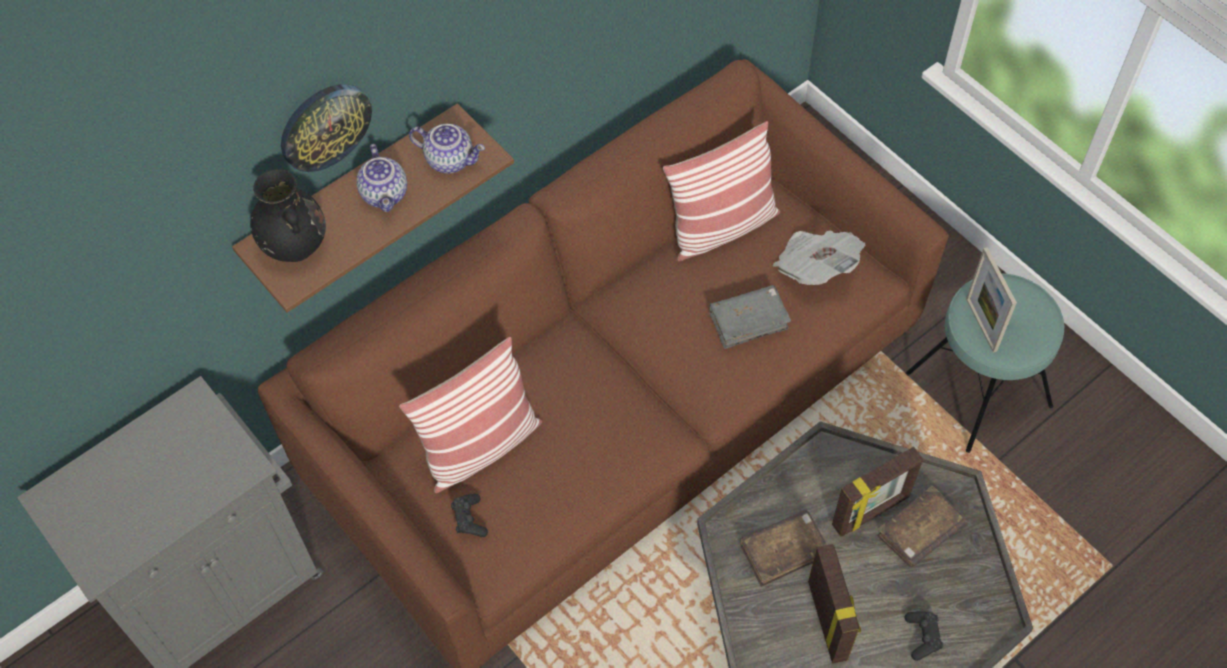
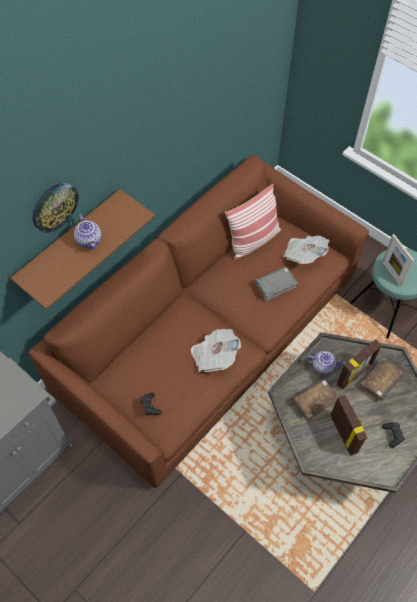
camera: 10 degrees left, 0 degrees up
(294, 245) = (45, 273): black vase -> none
(450, 159) = (121, 218): teapot -> teapot (323, 366)
(480, 447) = (150, 367): pillow -> none
(606, 440) = (214, 356): none -> newspaper

